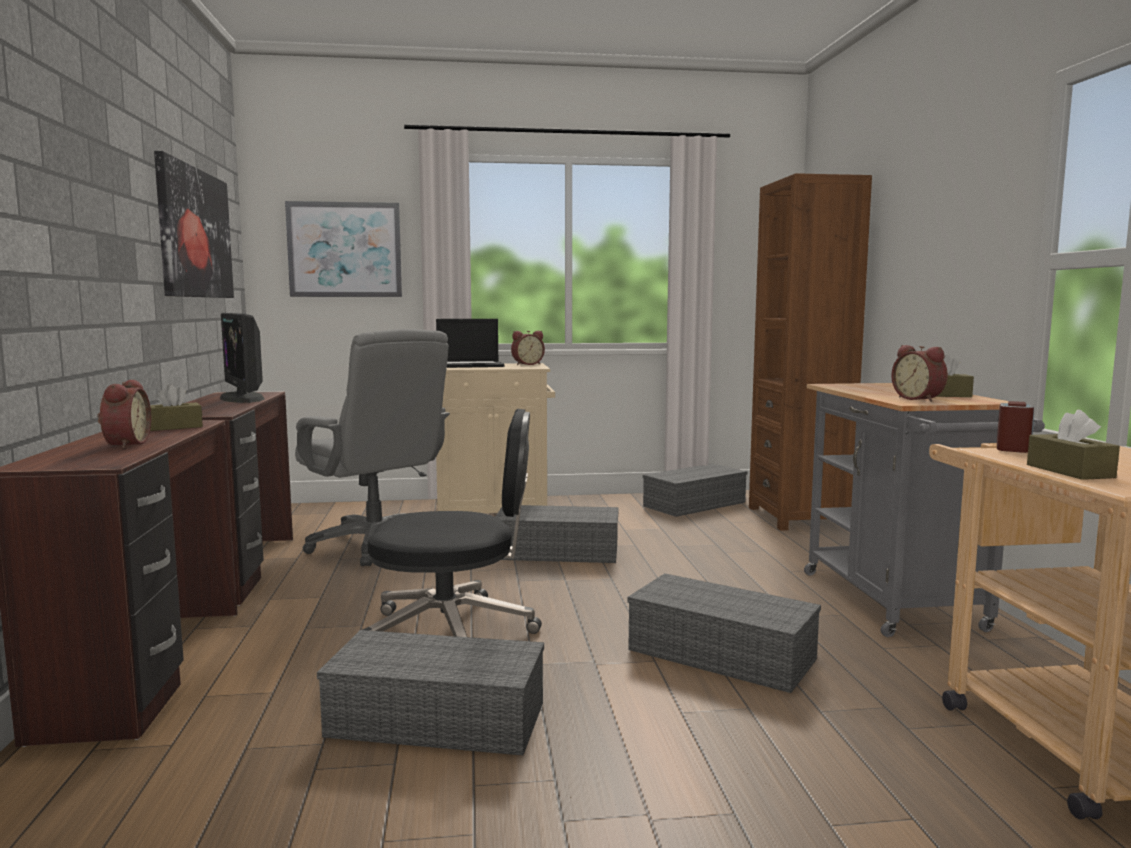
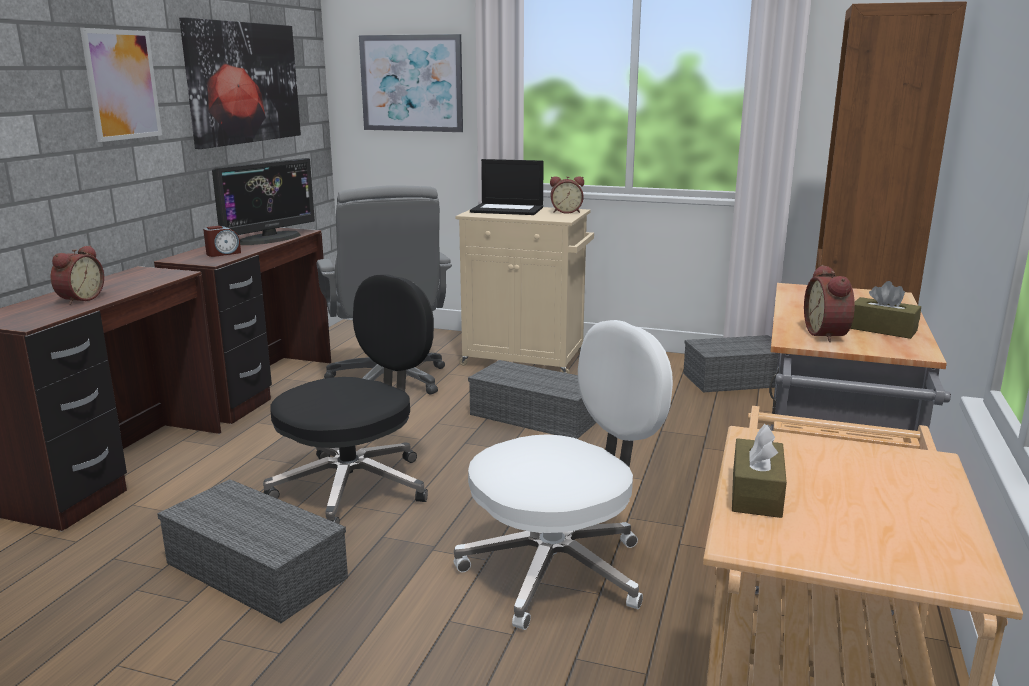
camera: 25 degrees right, 10 degrees up
(116, 211) = (122, 85): none -> picture
(173, 427) = (148, 278): brown tissue box -> none
(242, 398) = (269, 238): monitor -> monitor turned 135 degrees counterclockwise
(453, 631) = (355, 486): black office chair -> black office chair turned 75 degrees counterclockwise
(724, 654) = (559, 569): grey storage box -> white office chair
(1013, 447) = (788, 437): alarm clock -> alarm clock (223, 253)

